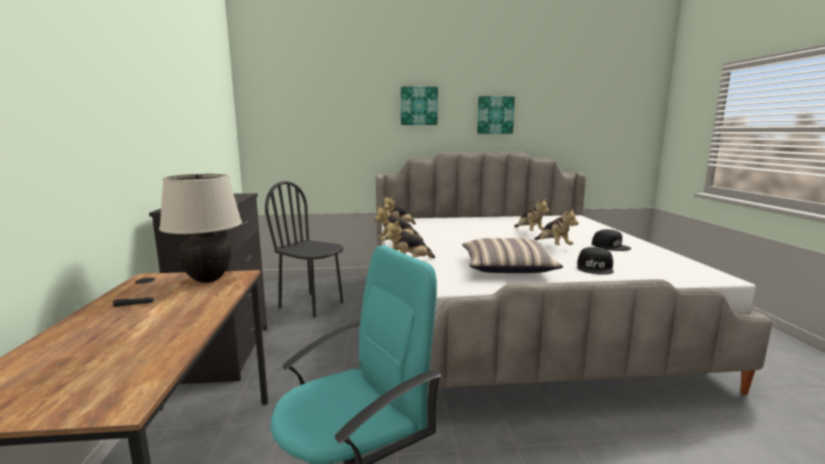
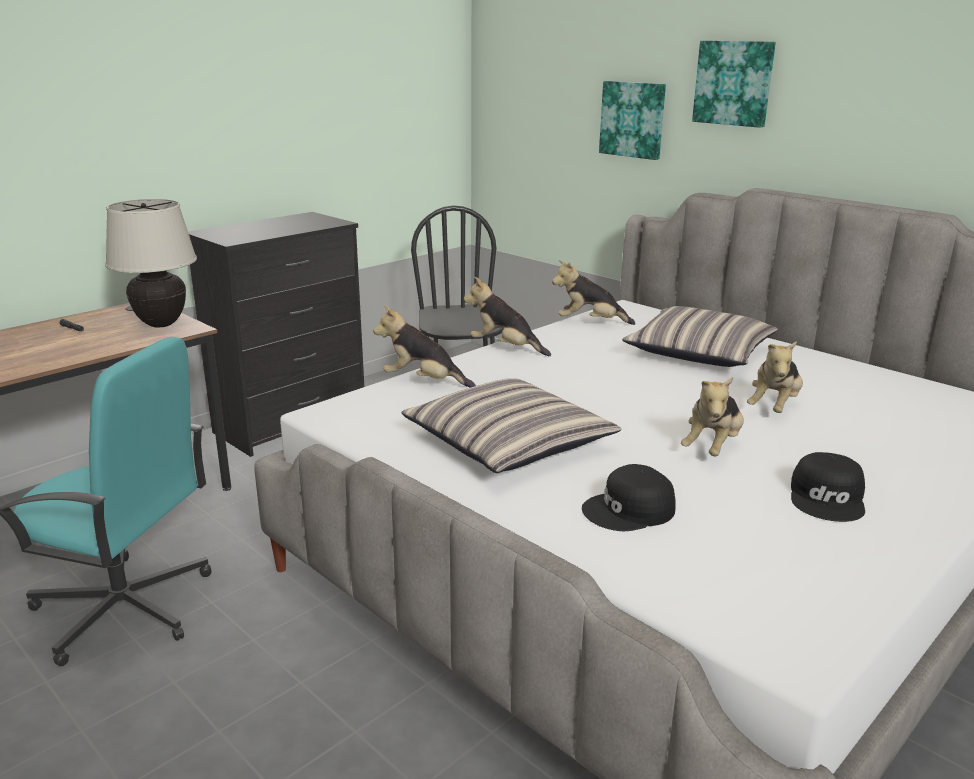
camera: 50 degrees right, 10 degrees up
(463, 225) = (699, 353): none -> pillow
(495, 115) = (902, 114): picture -> picture (633, 119)

